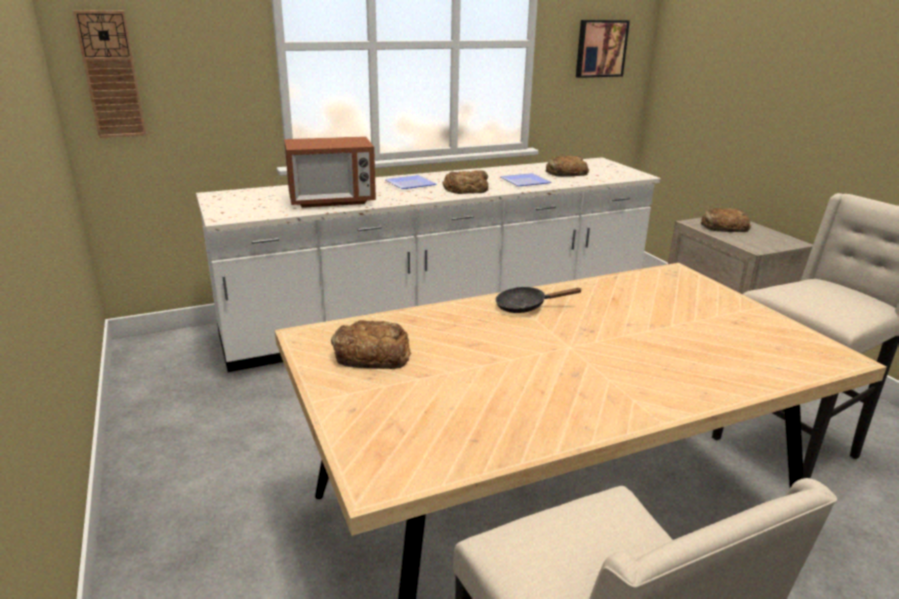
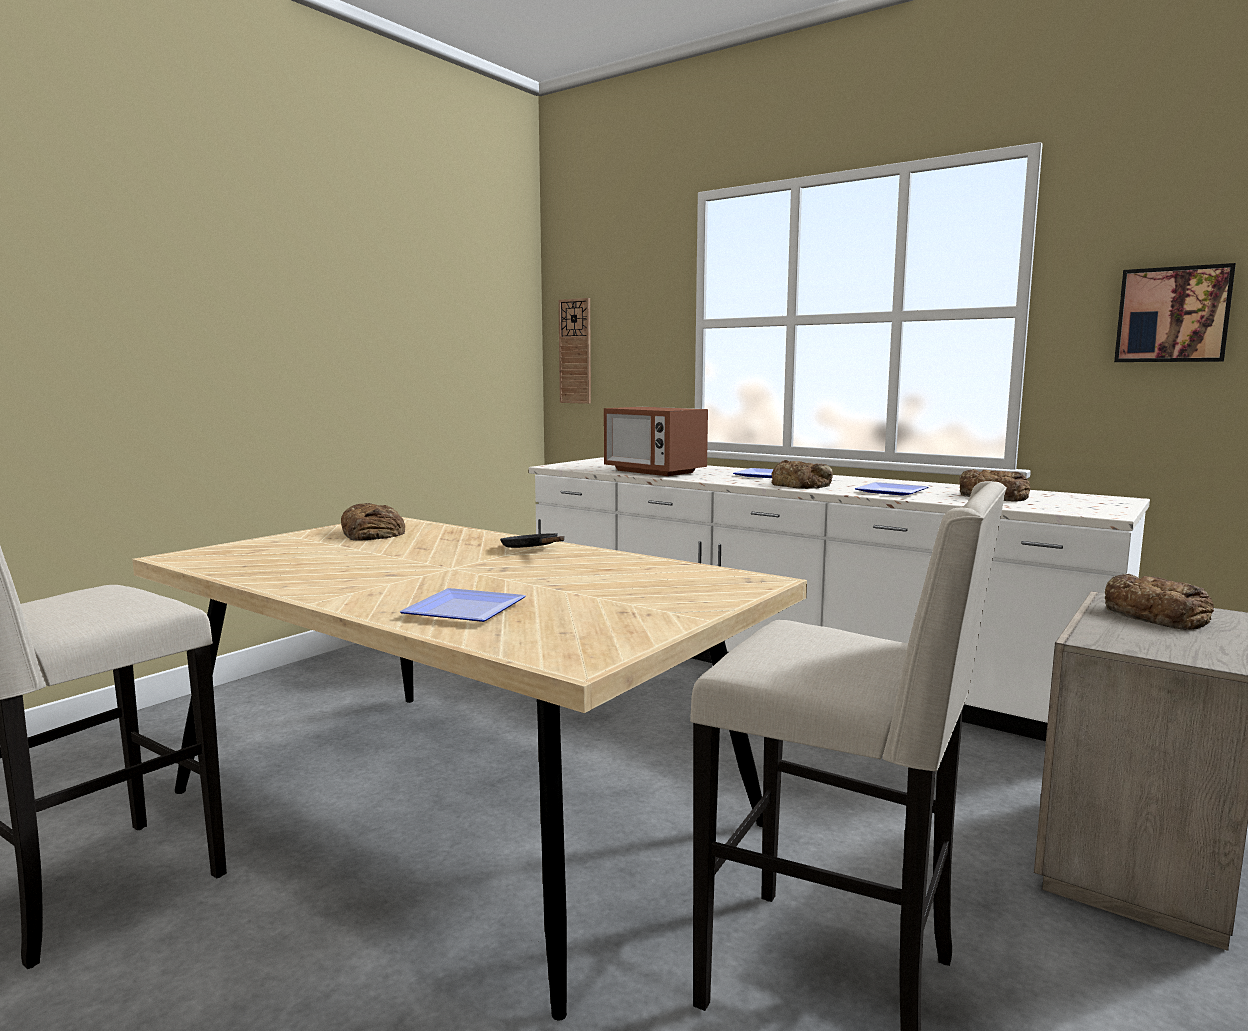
camera: 60 degrees right, 15 degrees down
(709, 366) = (463, 609): none -> plate

